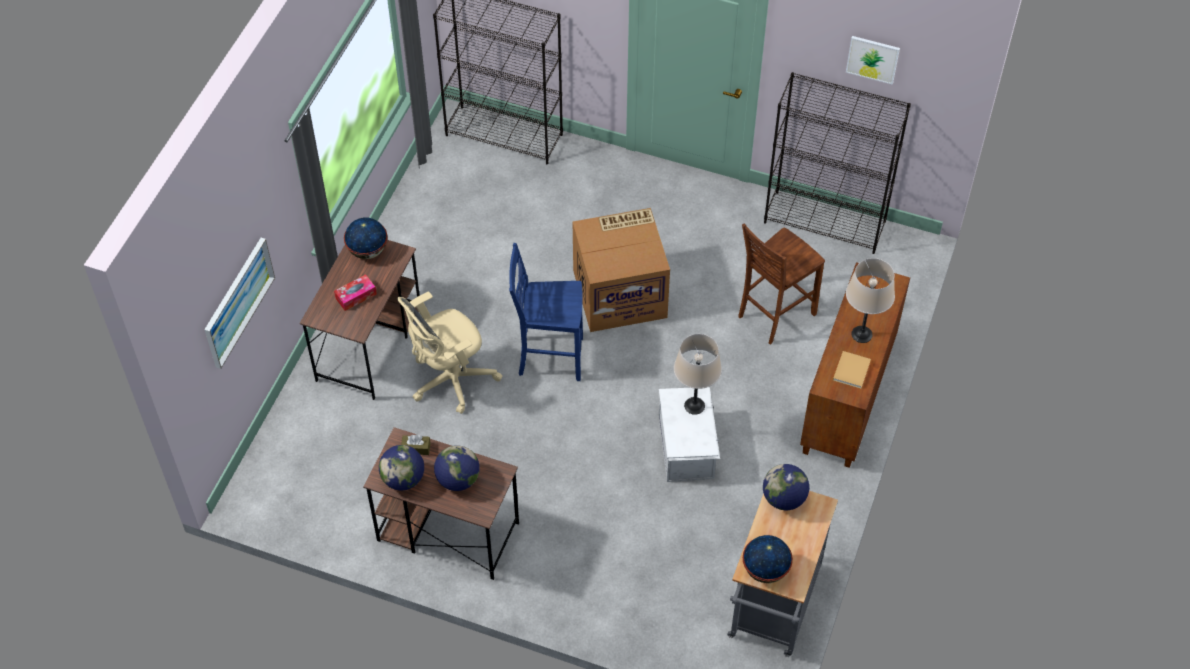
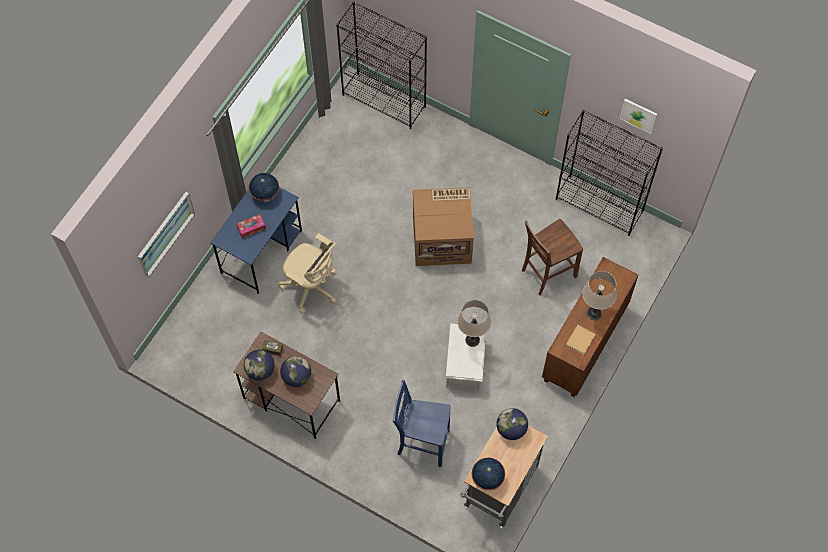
camera: 10 degrees right, 10 degrees up
(369, 344) = (262, 251): brown desk -> blue desk
(449, 380) = (312, 288): beige office chair -> beige office chair turned 120 degrees counterclockwise
(549, 357) = (383, 280): blue chair -> blue chair (422, 442)

